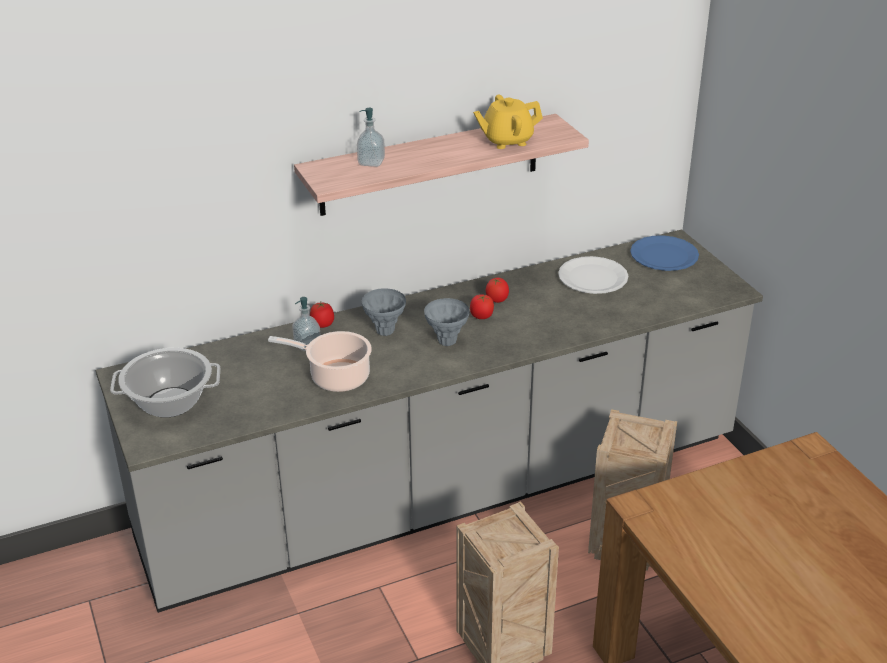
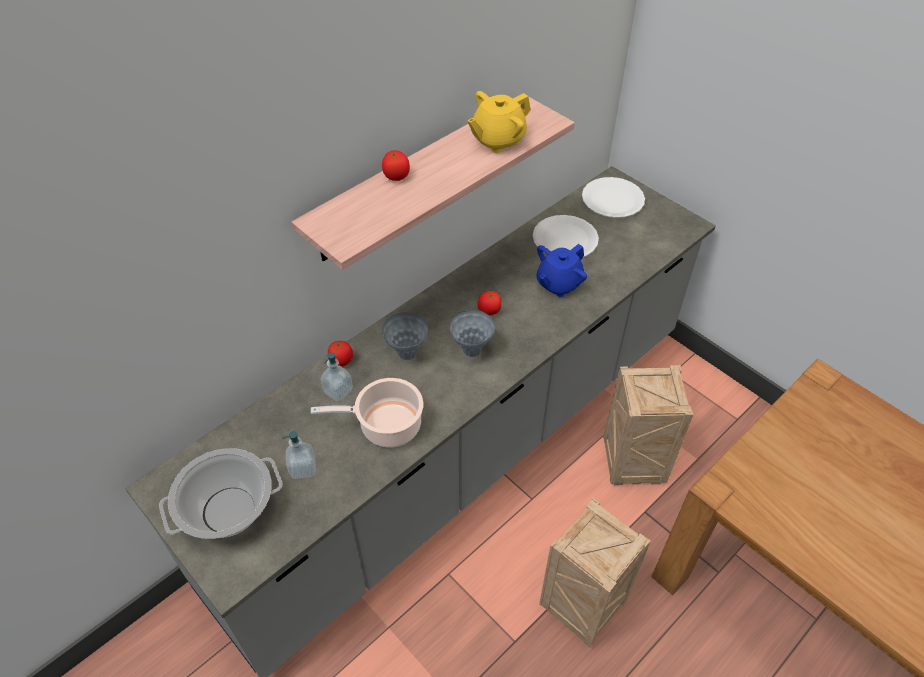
camera: 20 degrees left, 15 degrees up
(371, 162) = (375, 200): soap dispenser -> soap dispenser (303, 468)
(497, 299) = (493, 287): tomato -> tomato (396, 176)
(563, 309) = (558, 284): none -> blue teapot
(664, 255) = (612, 199): blue plate -> white plate

